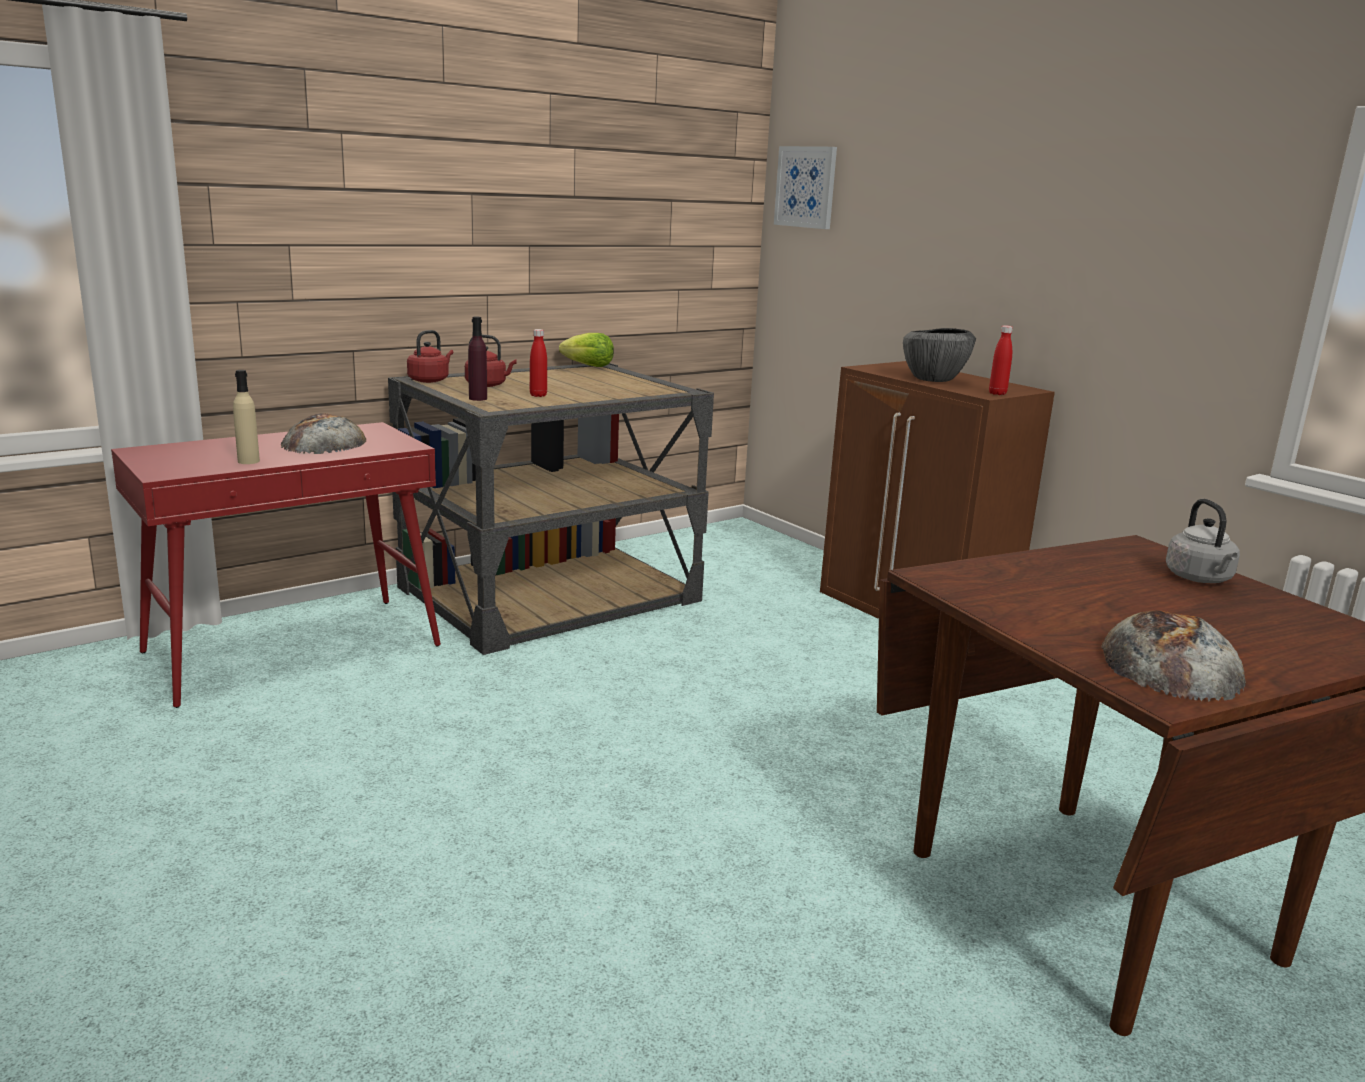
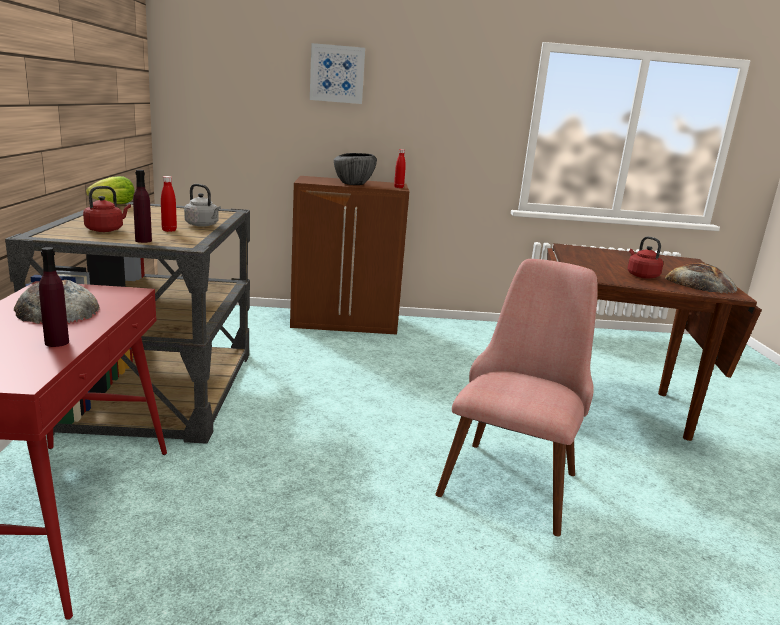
camera: 55 degrees left, 0 degrees up
(248, 461) = (57, 342): beige bottle -> purple bottle
(430, 380) = (51, 234): red kettle -> red kettle (641, 275)
(685, 857) = (514, 474): none -> pink chair
(806, 187) = (194, 61): picture -> picture (337, 74)
(1200, 579) = (613, 254): grey kettle -> grey kettle (203, 225)

